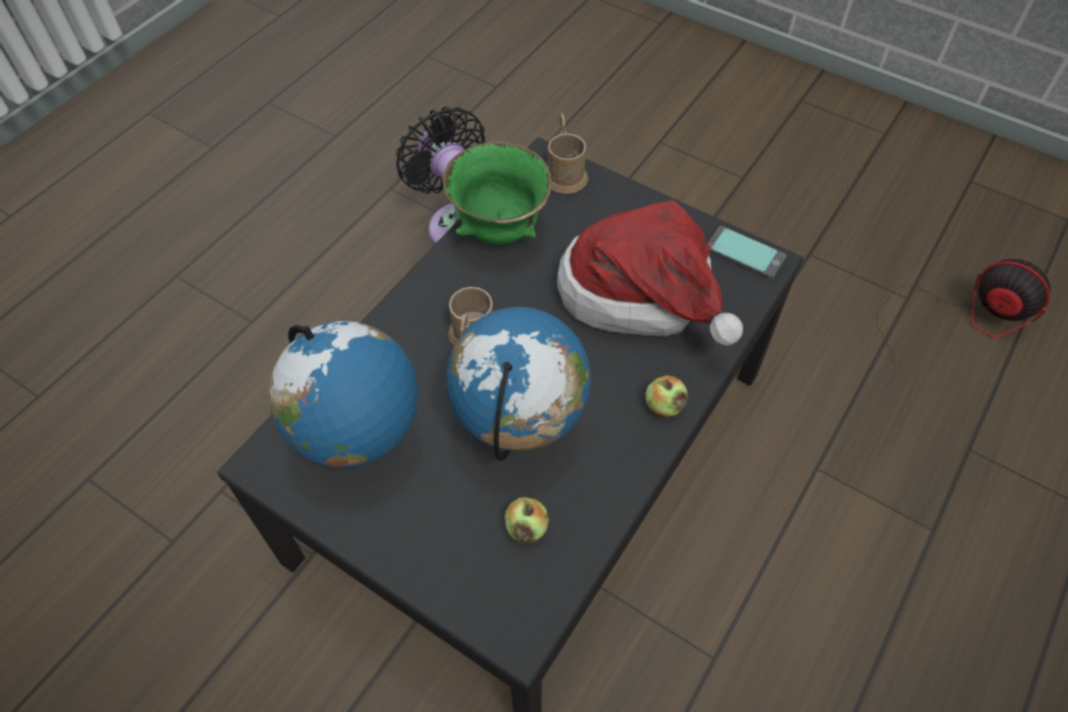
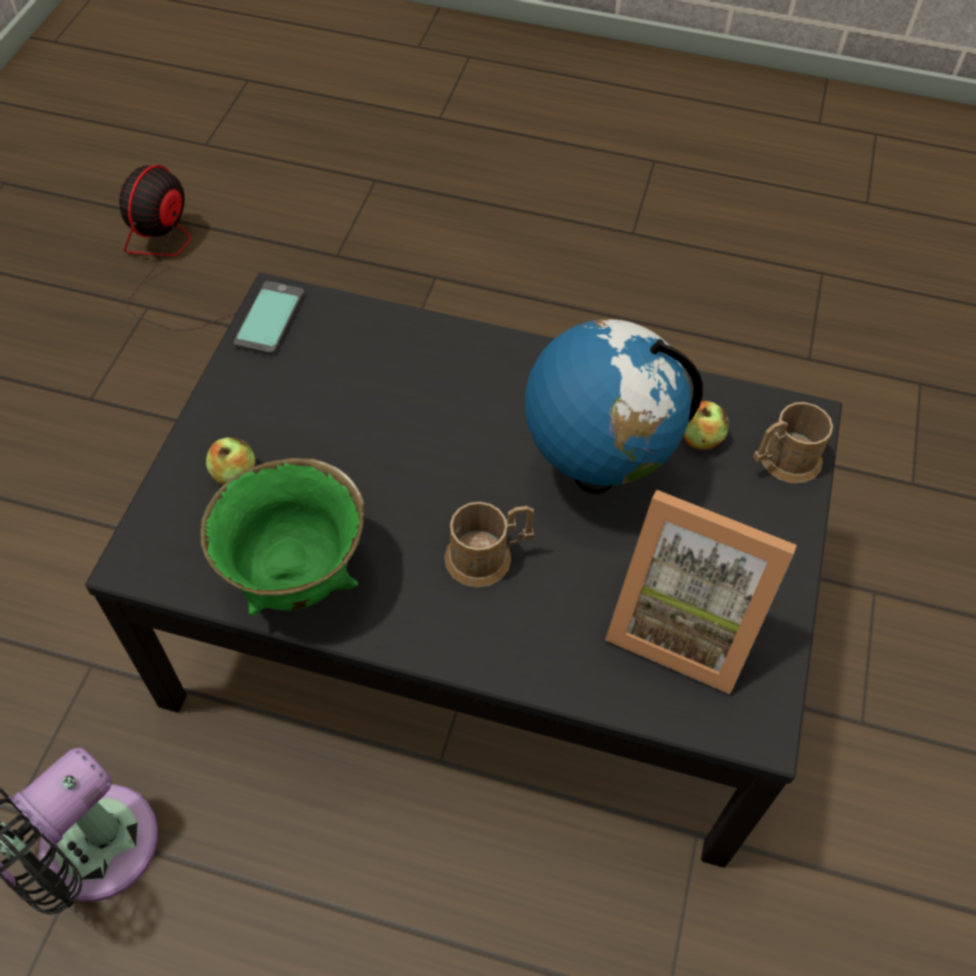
camera: 110 degrees left, 0 degrees up
(361, 445) = (684, 623): globe -> picture frame
(564, 172) = (161, 529): brown mug -> brown mug (782, 461)
(643, 298) = (367, 400): hat -> none
(664, 406) = (509, 357): apple -> apple (234, 475)

